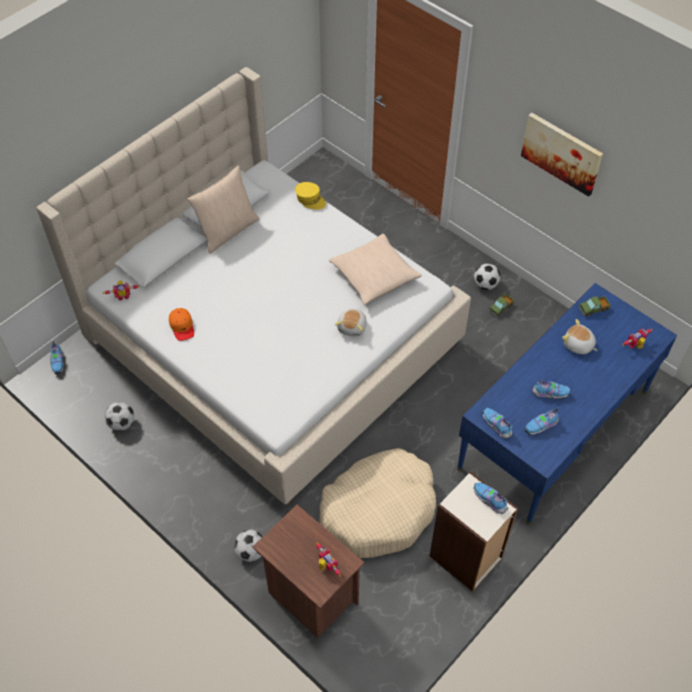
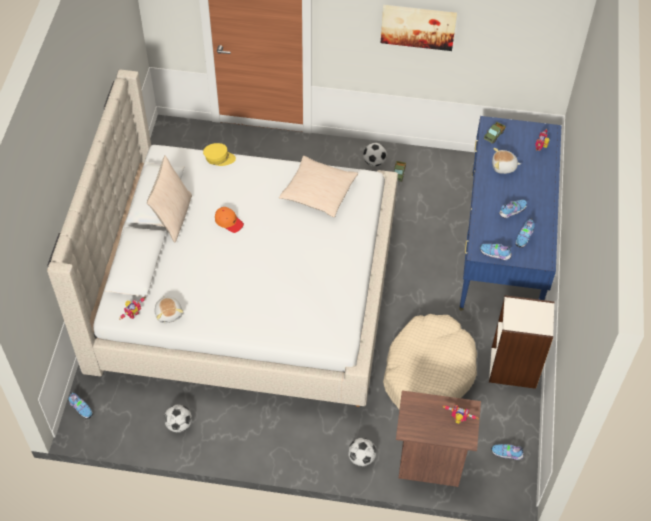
camera: 35 degrees left, 0 degrees up
(182, 326) = (203, 311): orange cap -> orange cap (229, 222)
(352, 327) = (335, 239): plush toy -> plush toy (169, 313)
(490, 501) = (533, 307): shoe -> shoe (507, 454)

